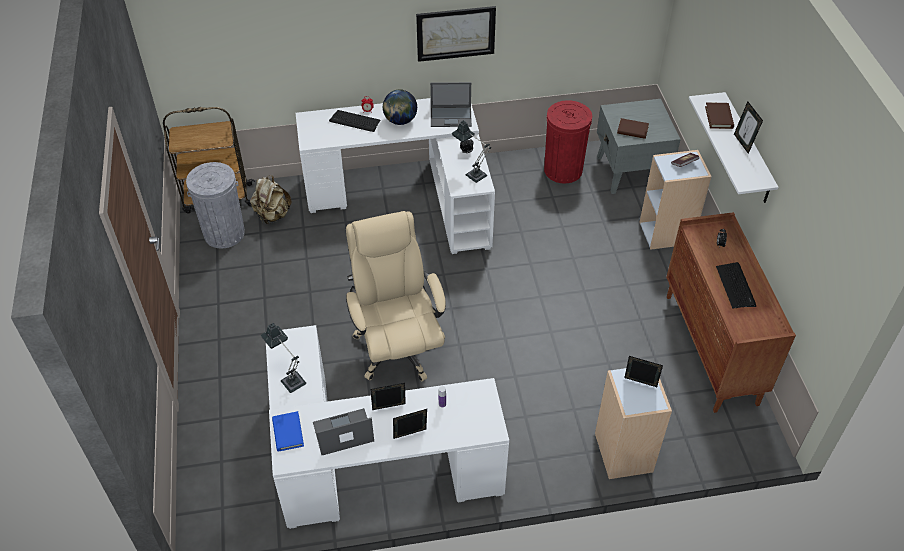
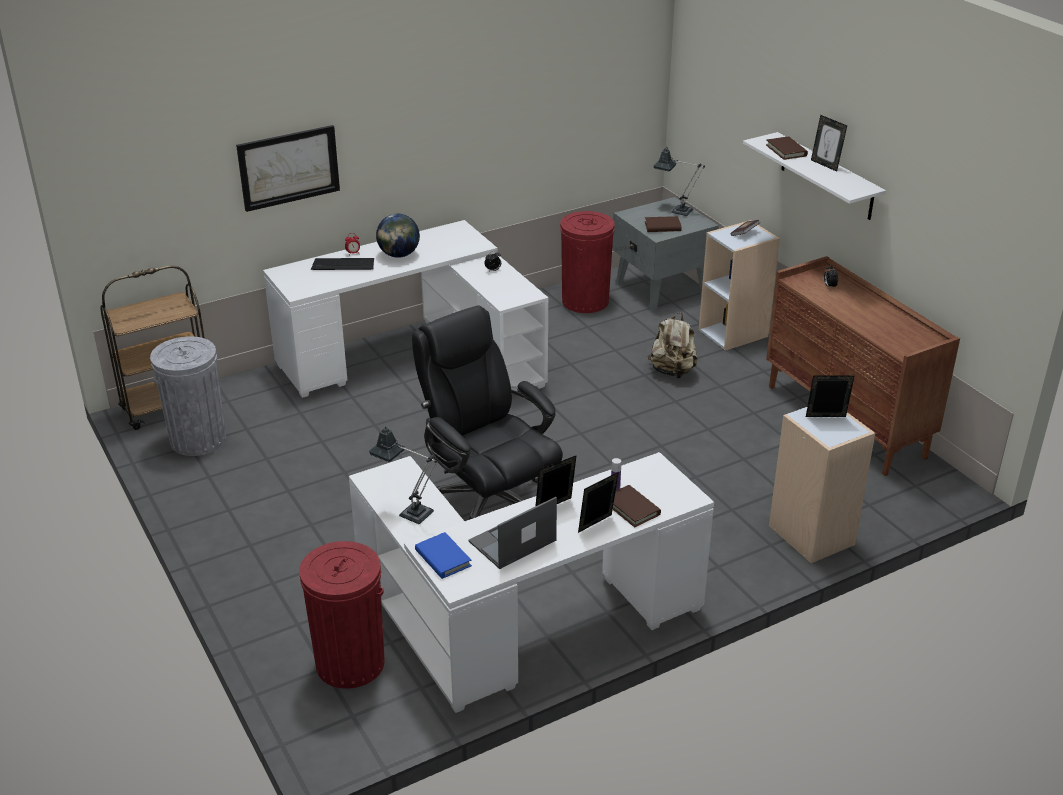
camera: 20 degrees left, 15 degrees down
(240, 462) = (350, 663): none -> red trash can
(272, 215) = (253, 409): beige backpack -> beige backpack (672, 371)
(398, 348) = (489, 501): beige office chair -> black office chair
(444, 427) = (632, 508): none -> brown book
(451, 116) = (457, 241): laptop -> none
(455, 33) = (445, 139): picture -> picture (288, 167)
(472, 173) = (512, 287): table lamp -> table lamp (677, 211)
(736, 286) = (869, 315): keyboard -> none

